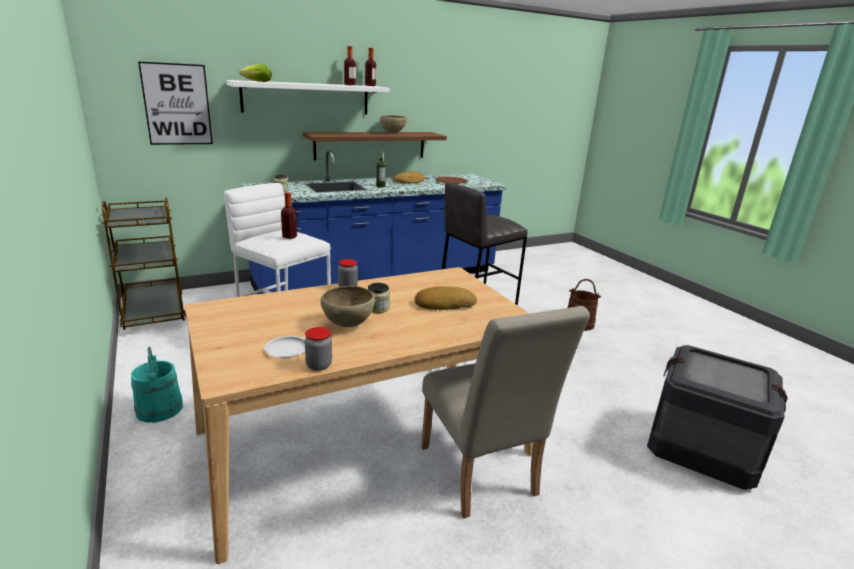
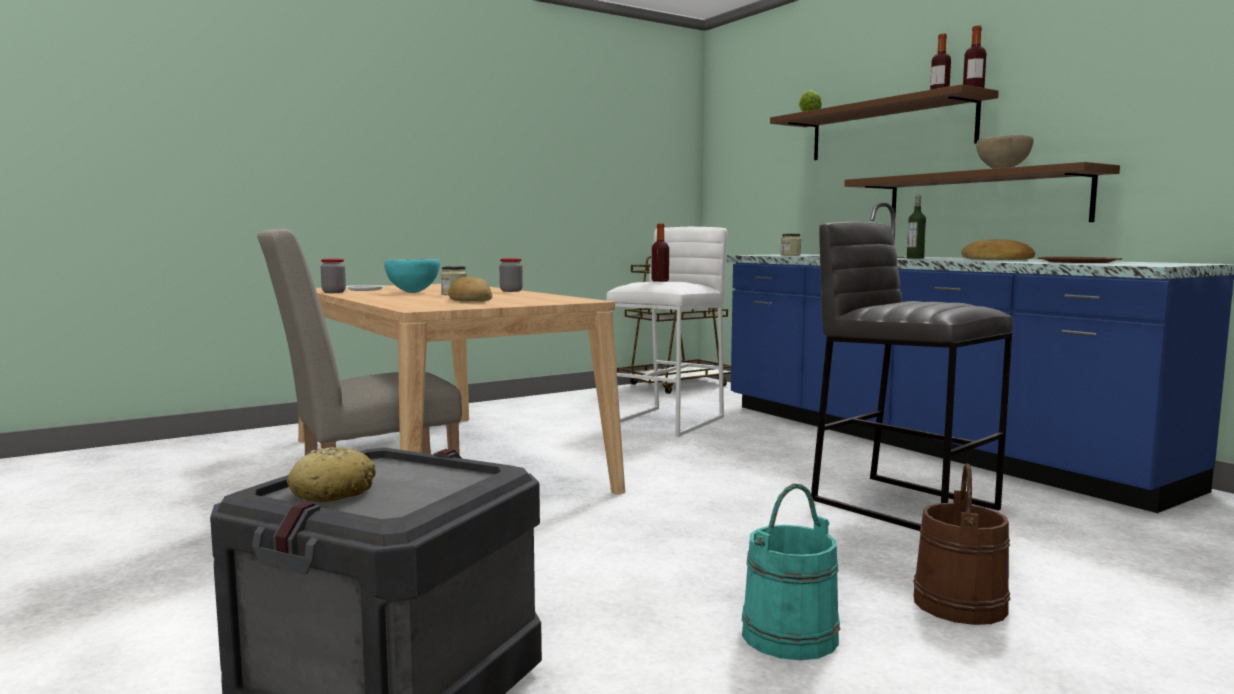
camera: 85 degrees right, 15 degrees down
(159, 409) = (497, 408): turquoise bucket -> turquoise bucket (789, 635)
(177, 104) = (762, 158): picture -> none
(306, 98) = (889, 130): white shelf -> brown shelf
(348, 324) = (413, 292): brown bowl -> turquoise bowl
(742, 387) = (333, 493): none -> bread

